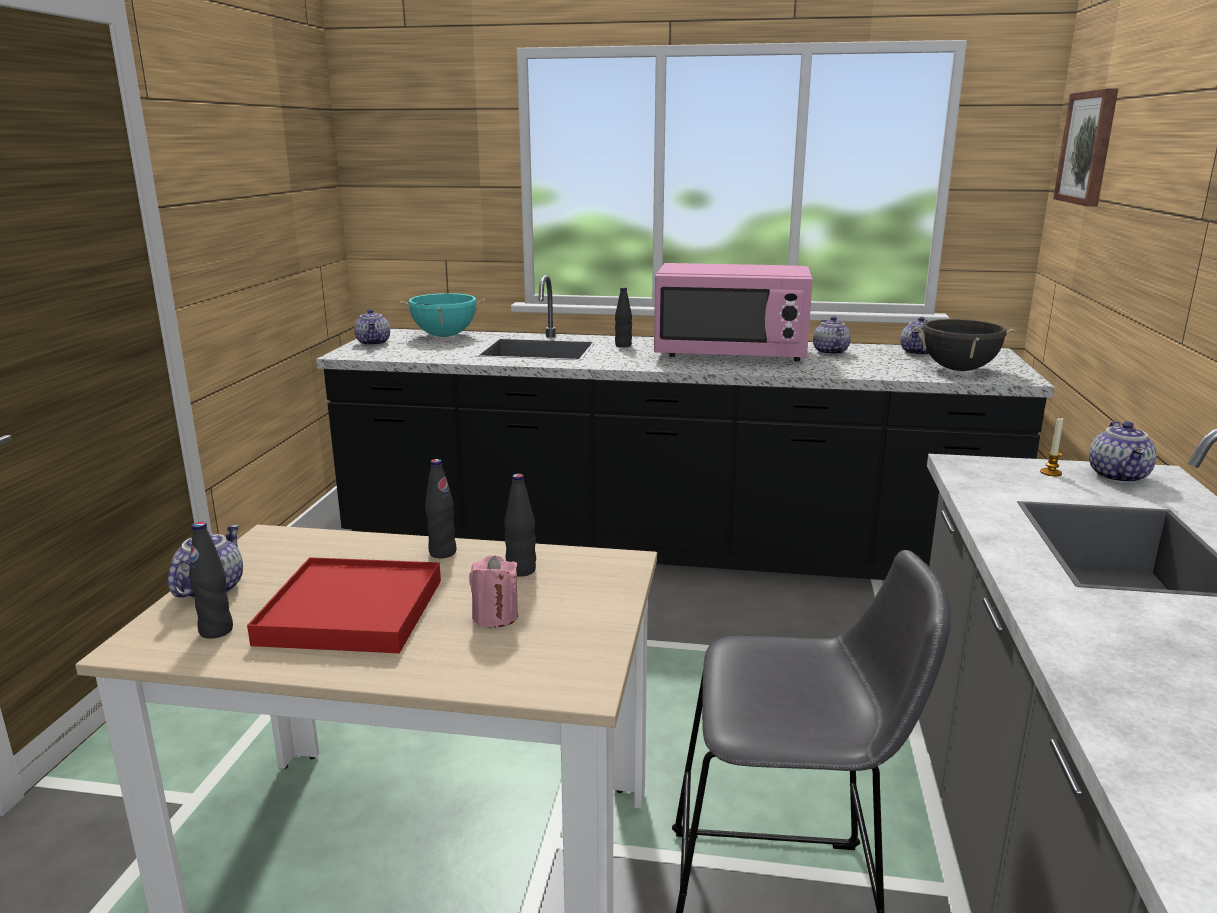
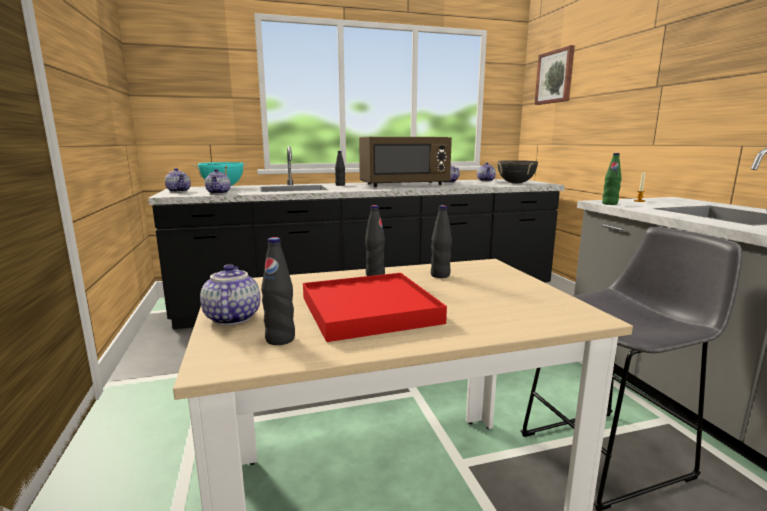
camera: 25 degrees left, 5 degrees down
(495, 616) = (468, 296): pink candle -> none
(731, 354) = (404, 185): pink microwave -> brown microwave
(962, 474) = (609, 204): none -> green bottle
(1119, 477) = (665, 200): teapot -> teapot (219, 193)

